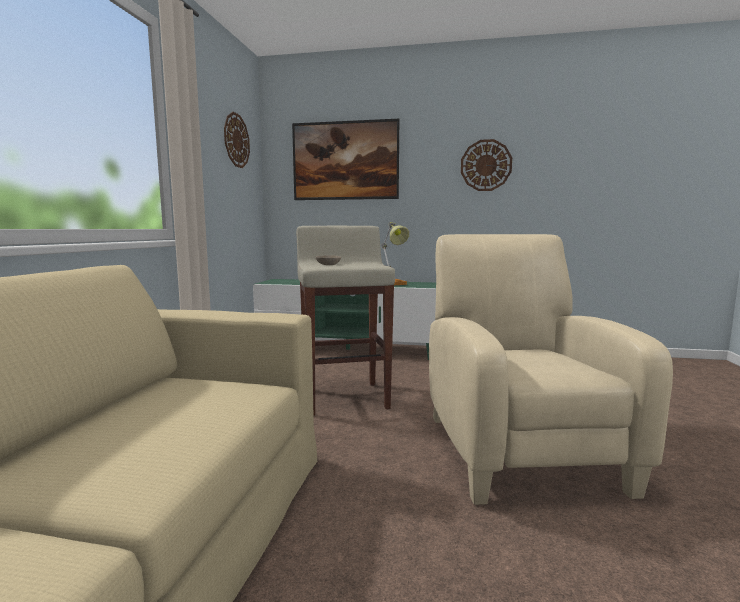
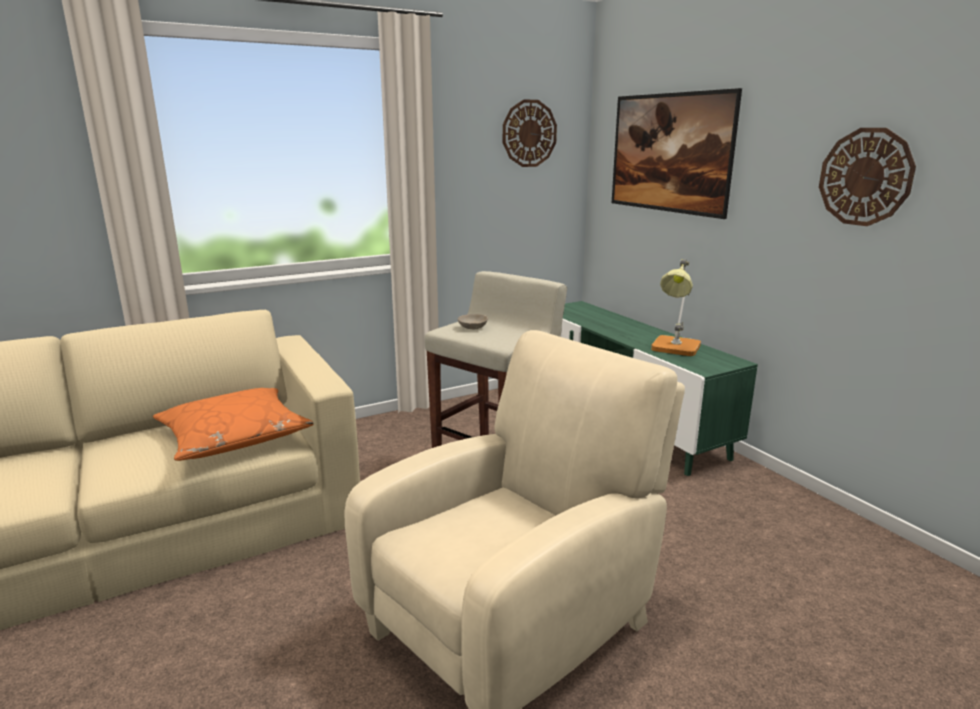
camera: 50 degrees right, 10 degrees up
(199, 400) = (234, 437): none -> orange pillow

